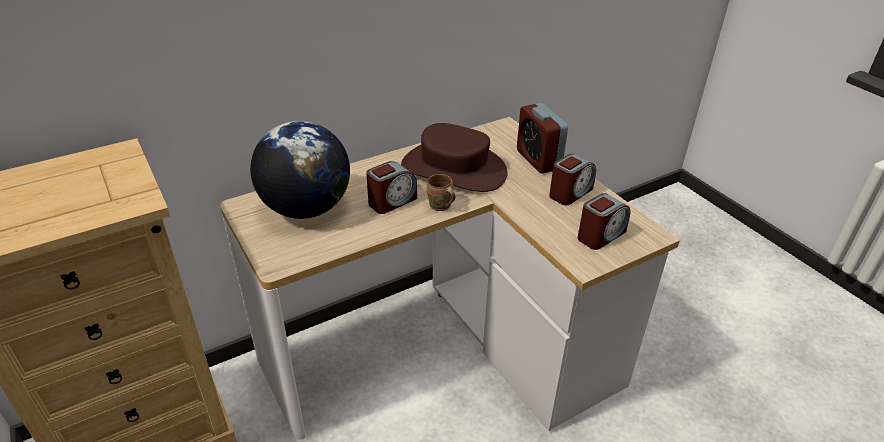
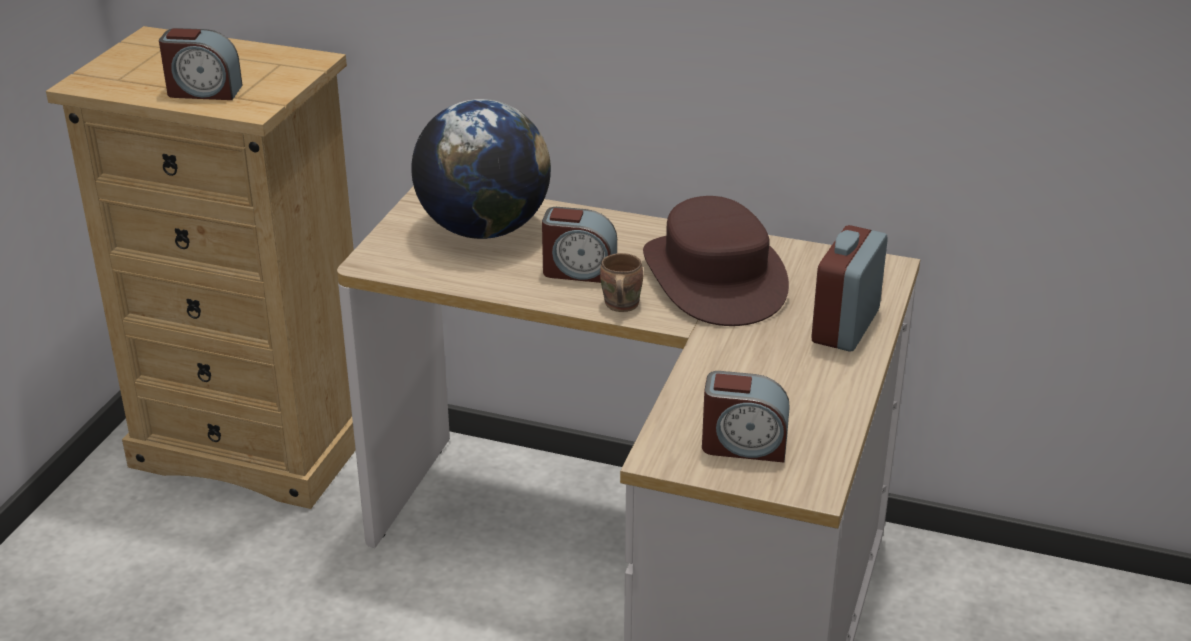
camera: 50 degrees right, 5 degrees down
(570, 193) = (806, 383): alarm clock -> alarm clock (204, 91)

